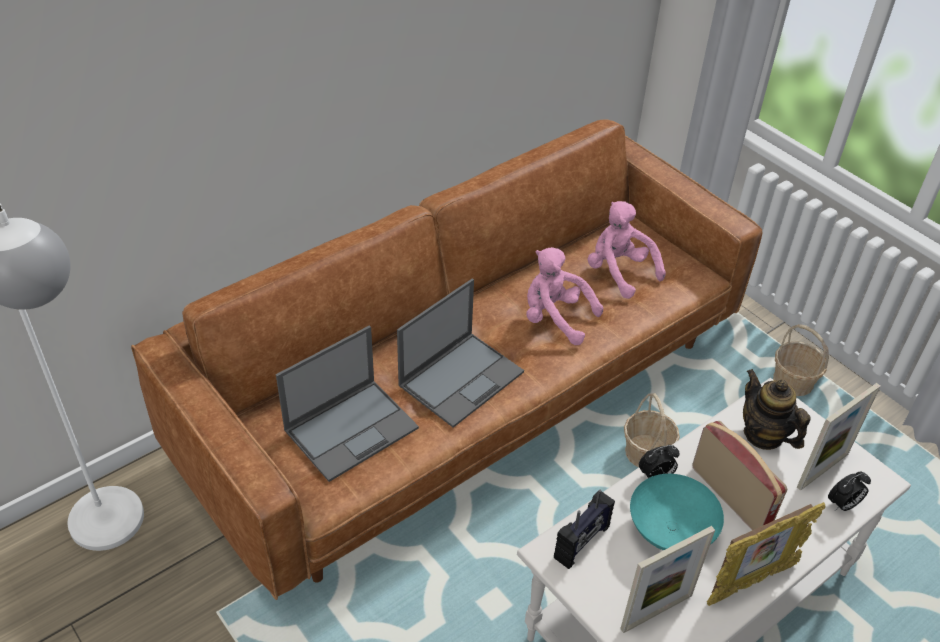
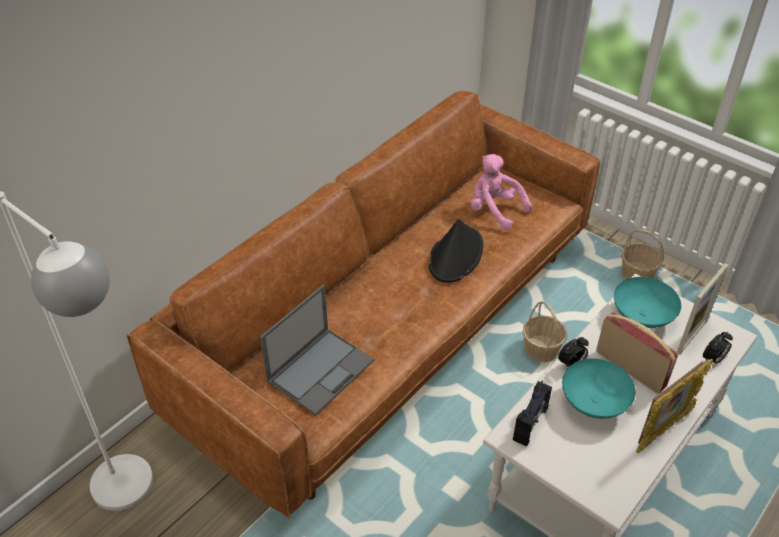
camera: 10 degrees left, 0 degrees up
(462, 378) = (396, 314): laptop -> none
(555, 318) = (456, 255): pink plush toy -> black hat
(656, 612) = (600, 465): picture frame -> none
(763, 435) = (642, 317): teapot -> turquoise bowl

